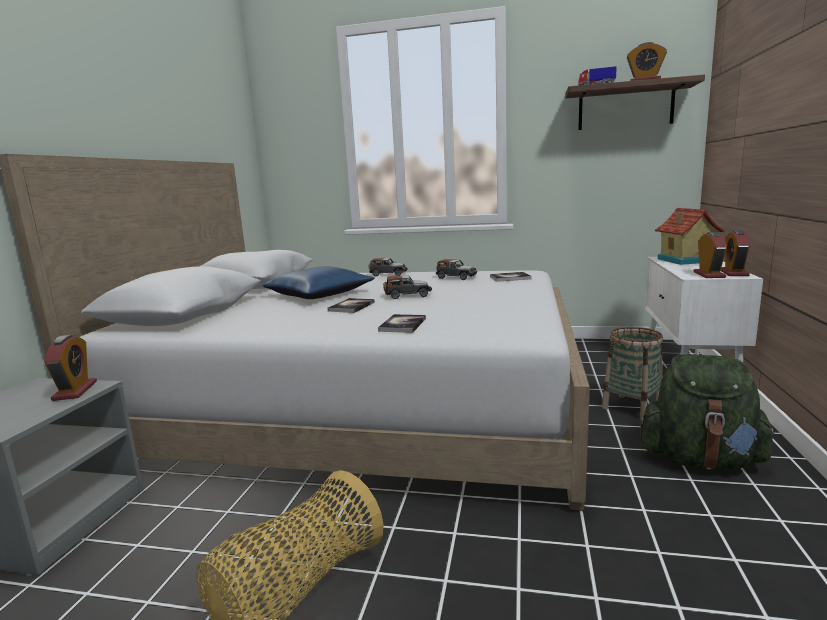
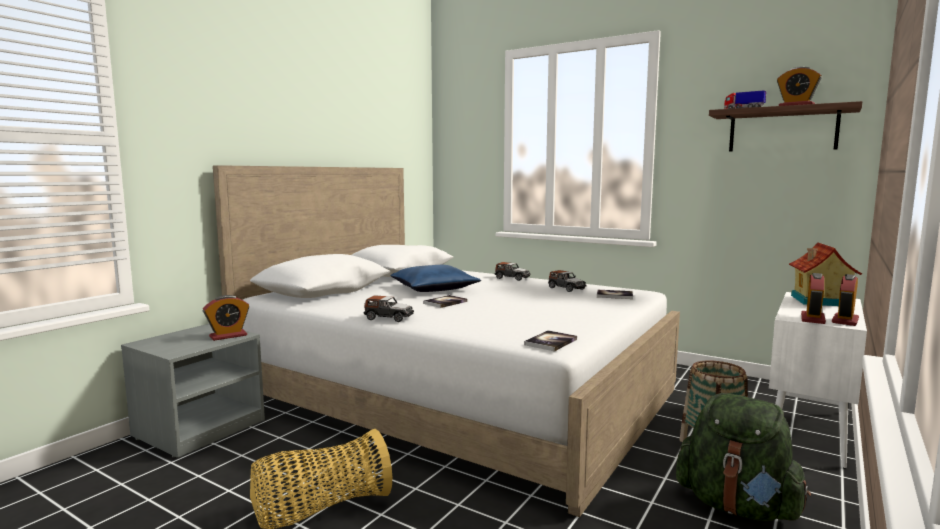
camera: 20 degrees right, 5 degrees down
(75, 391) = (228, 336): alarm clock -> alarm clock turned 45 degrees clockwise
(402, 325) = (464, 323): book -> book (551, 342)
(408, 295) = (501, 299): toy car -> toy car (388, 318)

